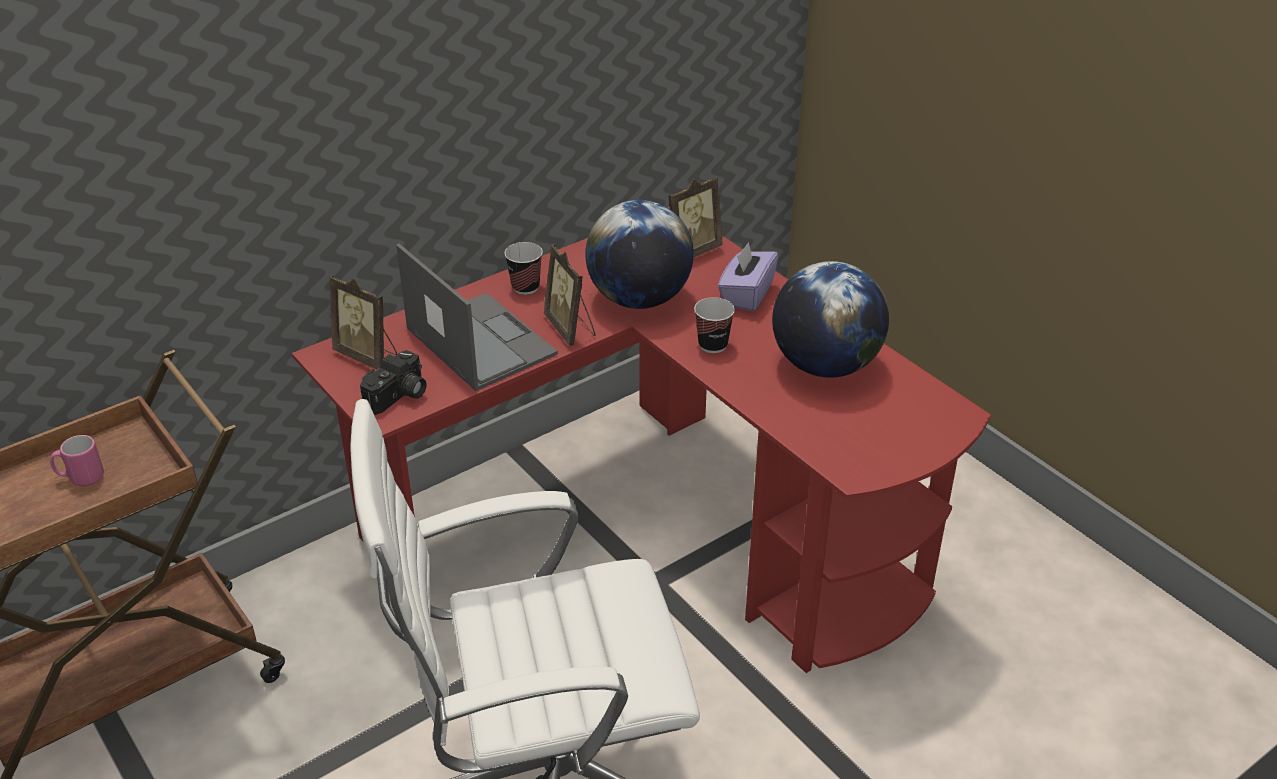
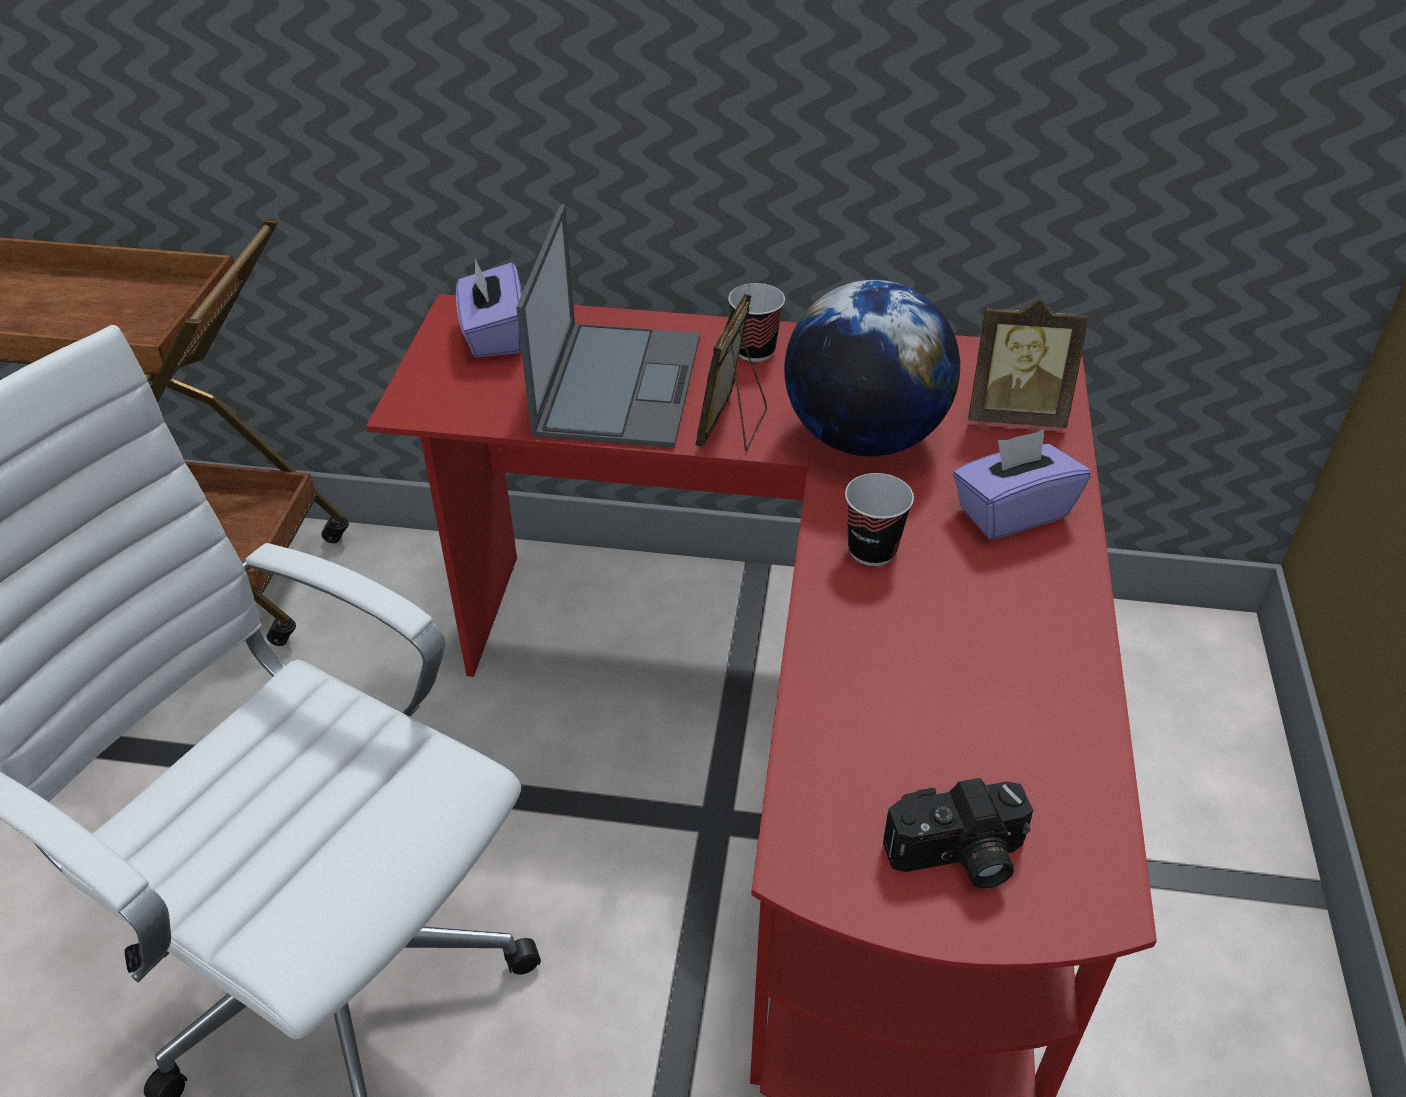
camera: 45 degrees right, 5 degrees up
(81, 478) = (106, 309): pink mug -> none
(368, 355) = (493, 335): picture frame -> purple tissue box
(399, 397) = (456, 396): camera -> camera (958, 857)
(825, 365) = (987, 678): globe -> none

